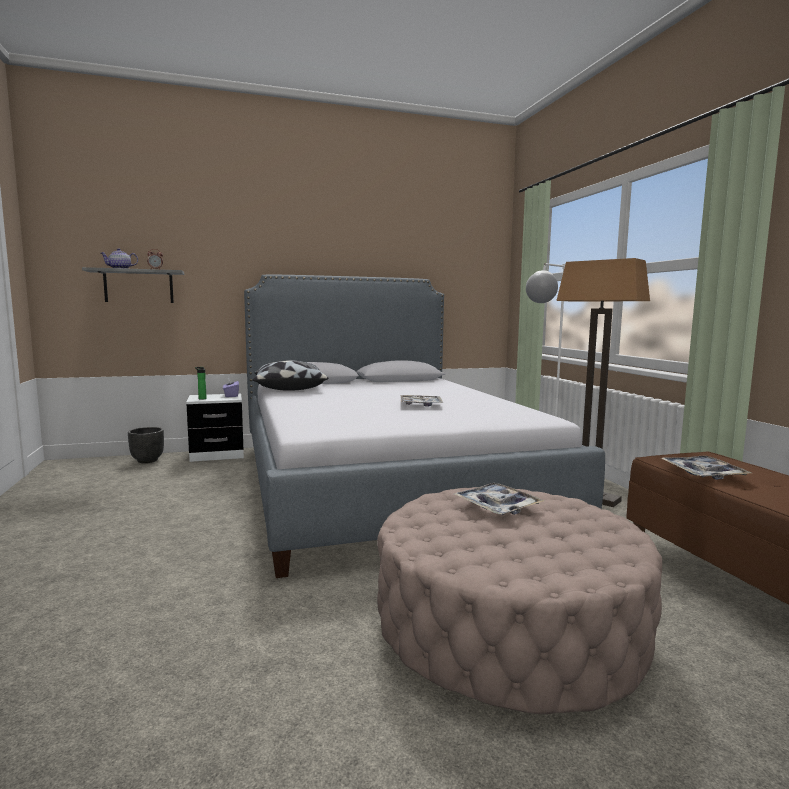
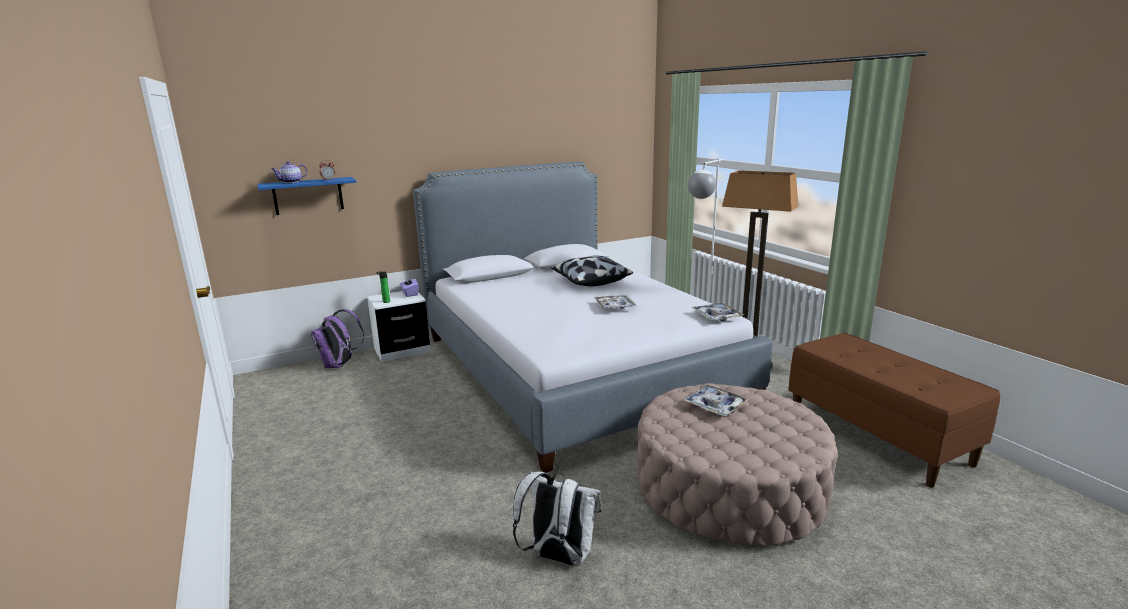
camera: 10 degrees left, 10 degrees up
(139, 286) = (308, 196): grey shelf -> blue shelf
(147, 461) = (339, 365): black planter -> purple backpack
(219, 681) = (558, 557): none -> white backpack
(289, 388) = (478, 290): pillow -> pillow (590, 281)
(703, 473) = (847, 359): tray -> tray (716, 316)

